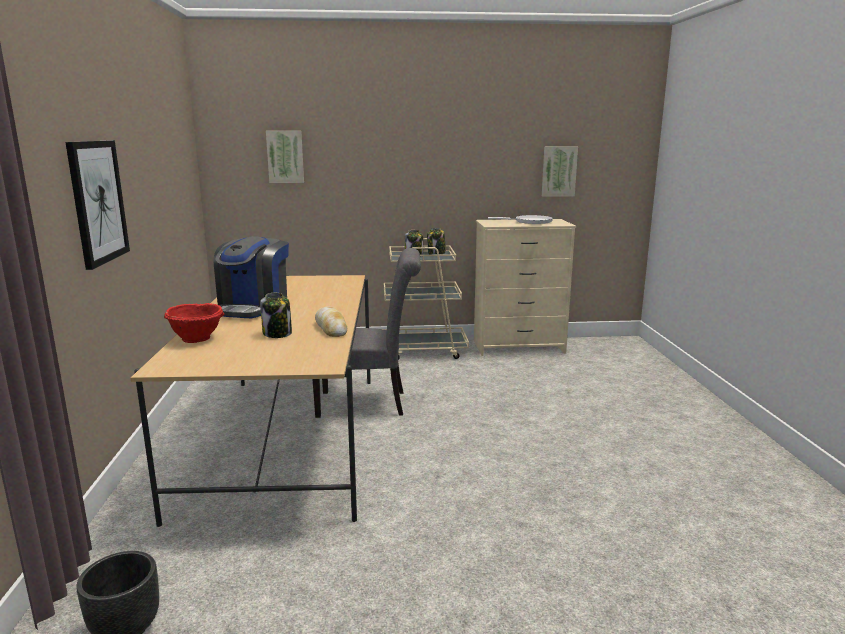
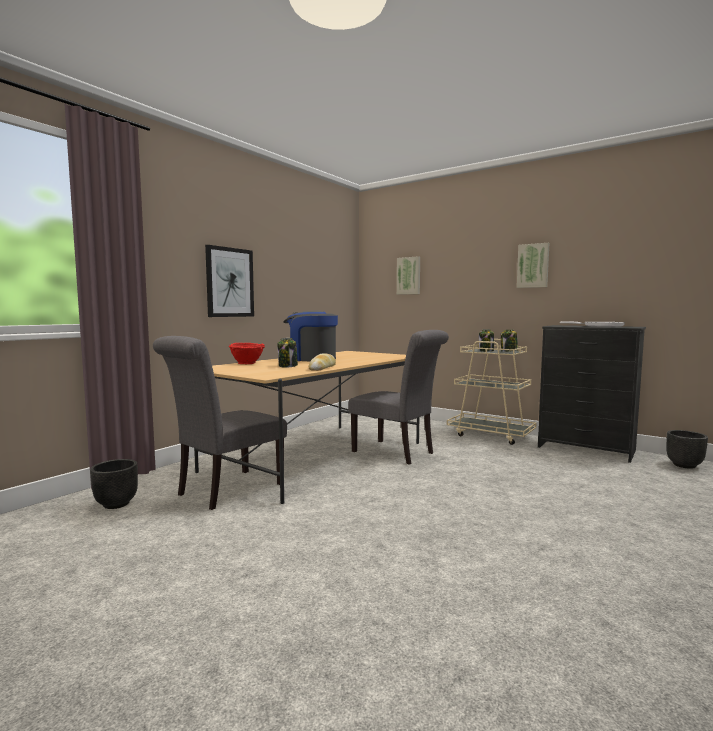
camera: 40 degrees right, 10 degrees down
(254, 308) = (310, 359): coffee machine -> coffee machine turned 60 degrees clockwise
(255, 534) = (225, 490): none -> grey chair
(518, 347) = (586, 449): beige dresser -> black dresser
(558, 171) = (643, 279): picture -> picture (533, 266)
(600, 346) = (685, 465): none -> black planter

